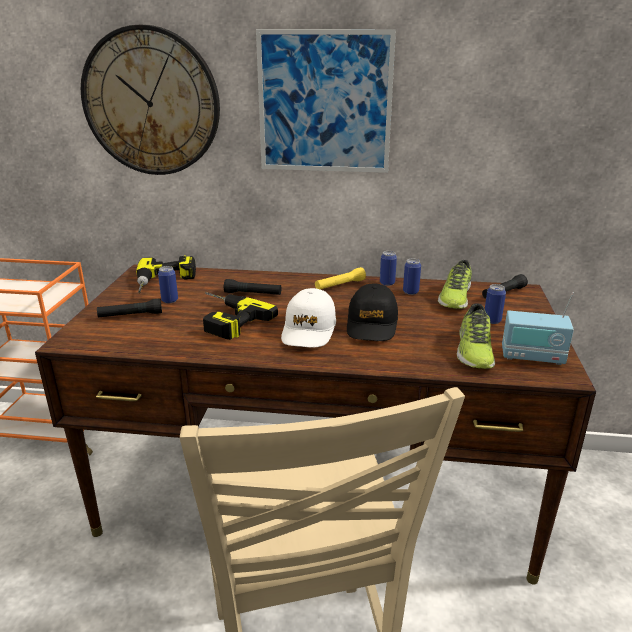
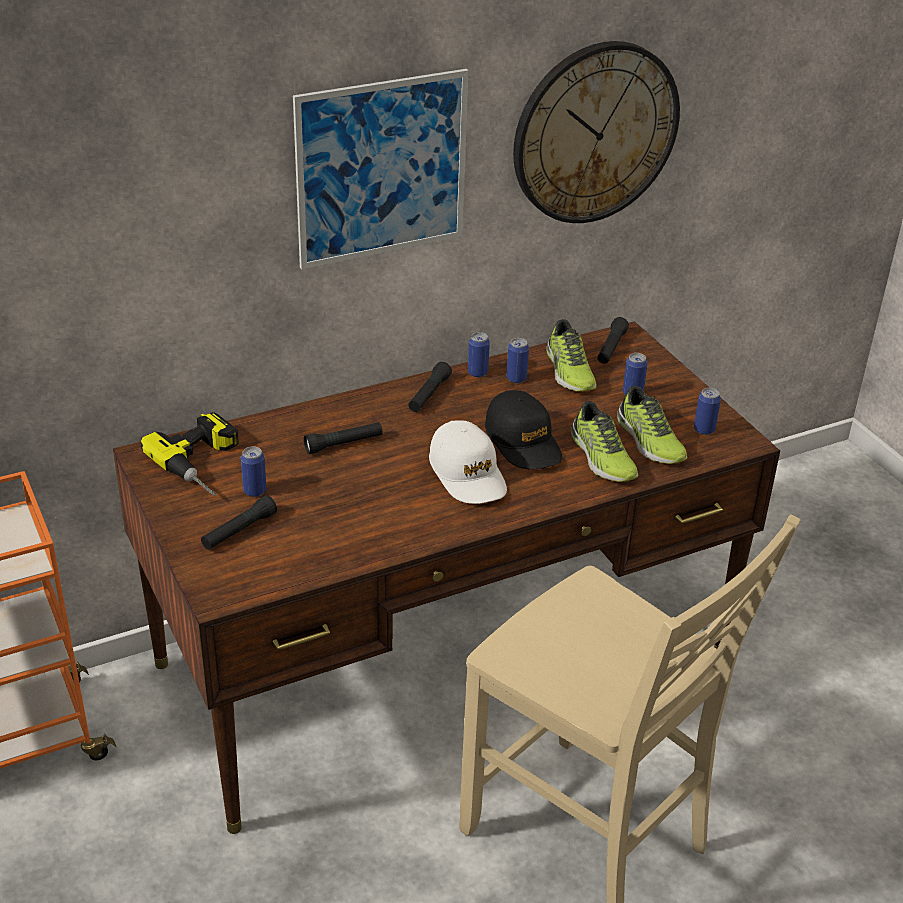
camera: 35 degrees left, 10 degrees up
(151, 102) = (139, 216): wall clock -> wall clock (595, 133)
(224, 319) = (357, 494): power drill -> none
(340, 285) = (429, 395): yellow flashlight -> black flashlight
(421, 349) = (601, 457): none -> shoe
(532, 357) = (704, 429): radio -> can

